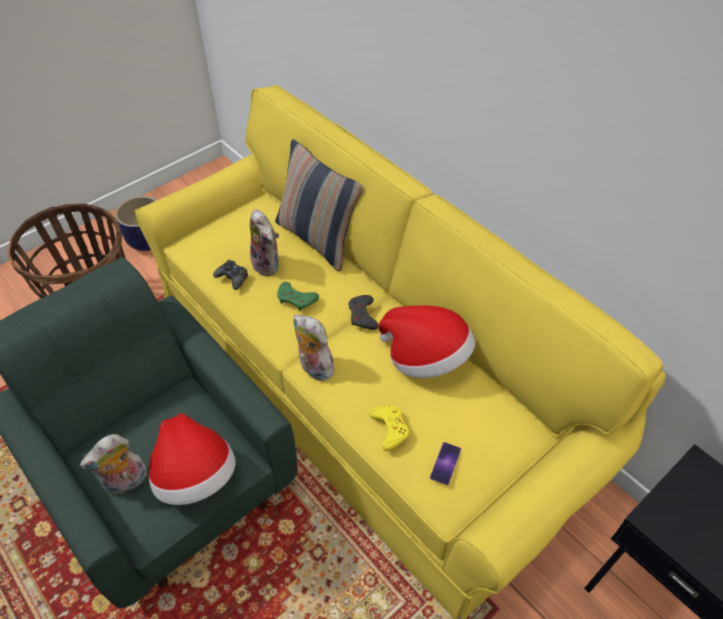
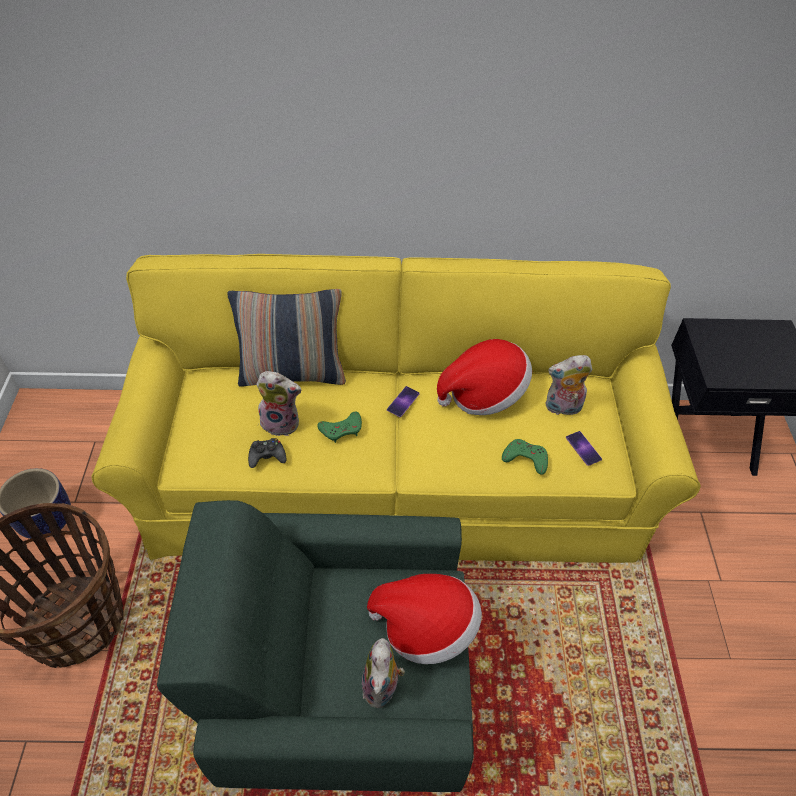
camera: 50 degrees left, 0 degrees up
(313, 368) = (419, 467): plush toy -> plush toy (562, 408)
(362, 315) = (403, 401): grey game controller -> phone
(390, 428) = (525, 458): yellow game controller -> green game controller

